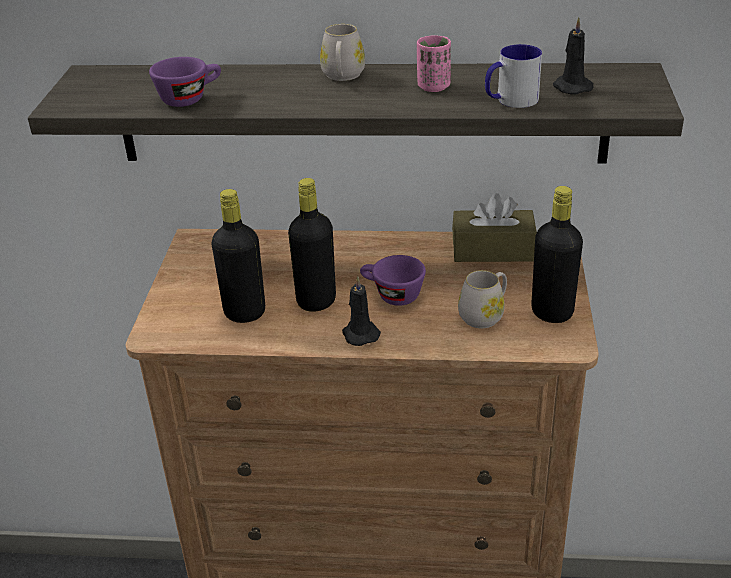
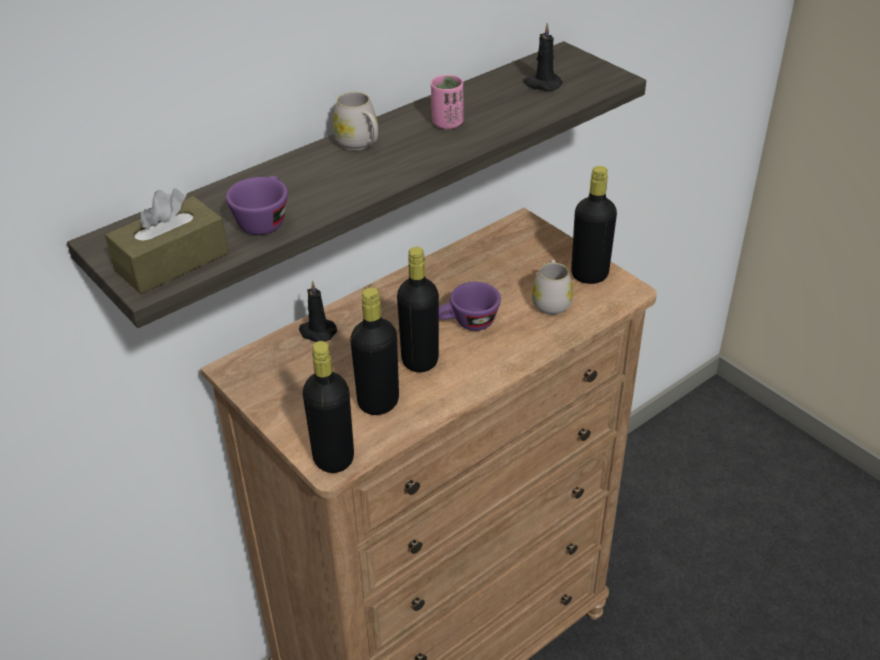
camera: 45 degrees left, 5 degrees up
(162, 331) = (333, 458): none -> black bottle
(360, 334) = (489, 365): black candle -> black candle (317, 332)
(493, 250) = (488, 249): brown tissue box -> brown tissue box (172, 261)
(510, 101) = (521, 112): mug -> none

